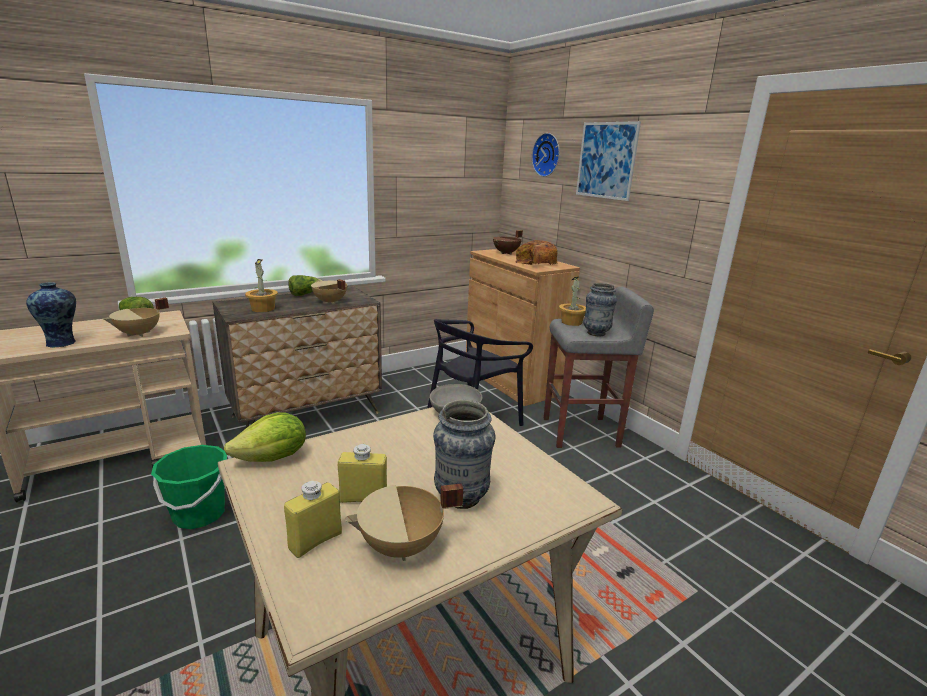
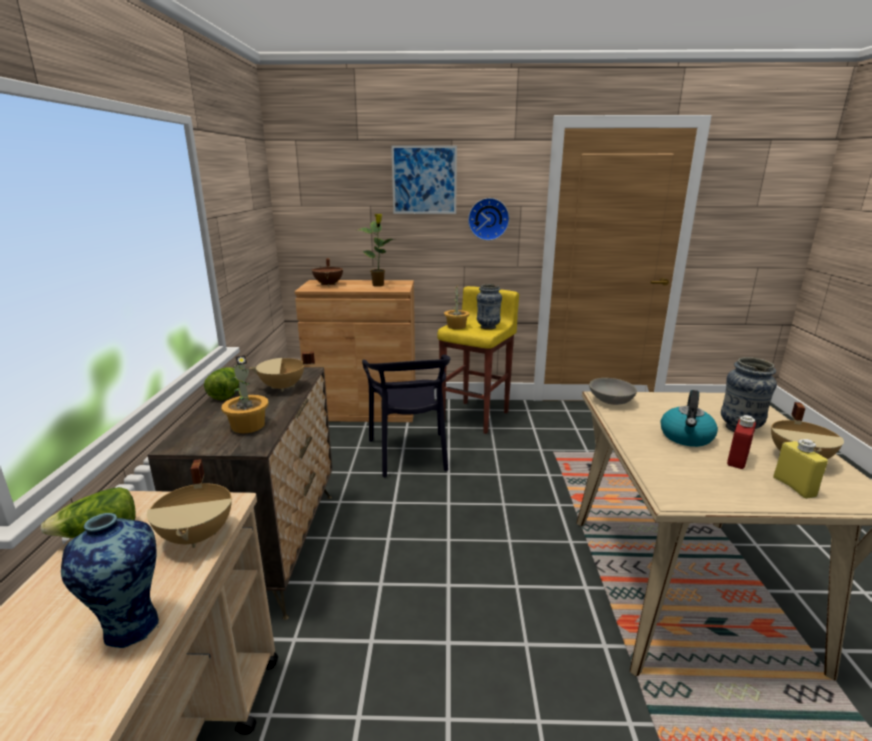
camera: 55 degrees left, 0 degrees up
(199, 514) = (409, 692): green bucket -> none
(273, 459) = (664, 485): lettuce -> none
(363, 498) = (737, 459): yellow bottle -> red bottle
(398, 463) = (686, 437): none -> kettle
(535, 262) = (378, 285): bread -> potted plant
(548, 155) = (345, 178): wall clock -> wall clock (488, 219)
(582, 433) = (476, 416): grey stool -> yellow stool

